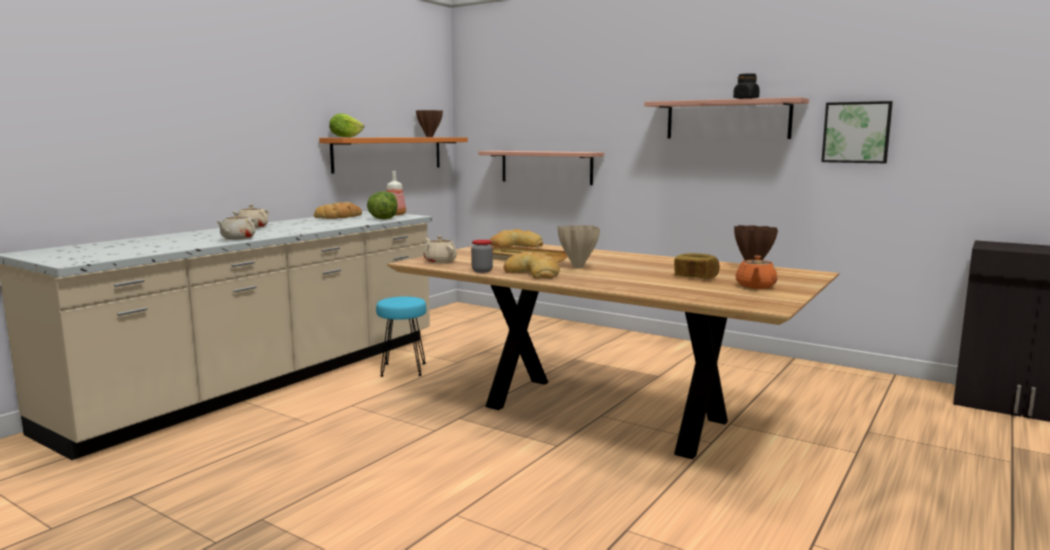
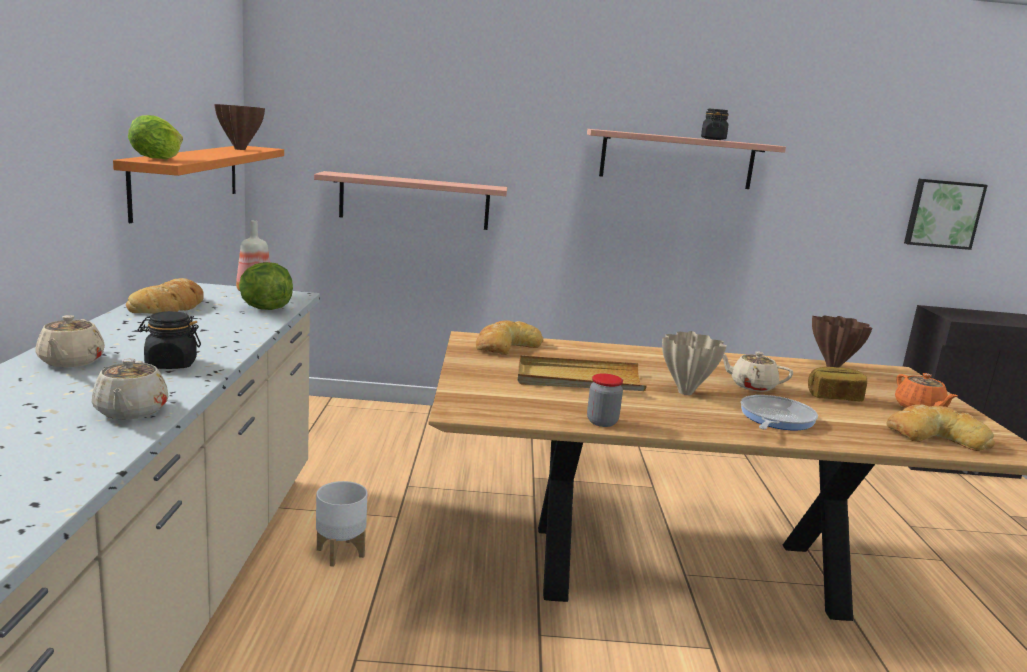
camera: 35 degrees left, 5 degrees up
(288, 230) = (171, 364): none -> black jar
(403, 369) = (340, 552): turquoise stool -> white planter
(439, 261) = (494, 403): beige teapot -> beige teapot (751, 386)
(533, 273) = (672, 417): bread -> bread (935, 436)
(607, 279) = (775, 419): none -> frying pan
(856, 132) = (818, 188): picture -> picture (943, 213)

